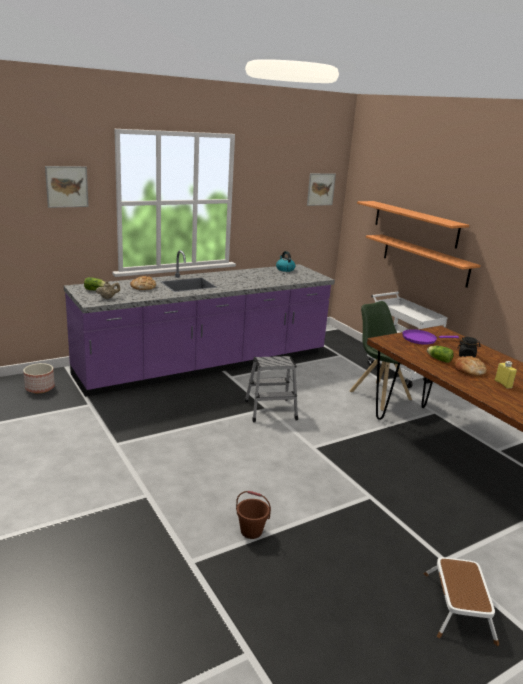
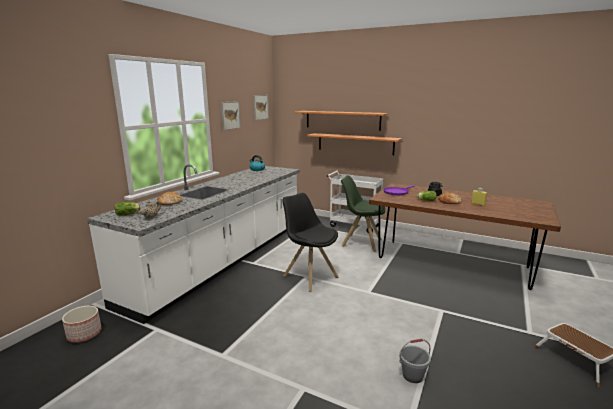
camera: 30 degrees left, 5 degrees down
(67, 186) = (69, 114): picture -> picture (230, 115)
(205, 364) = (223, 260): purple counter -> white counter
(251, 531) = (412, 376): brown bucket -> grey bucket
(271, 410) = (310, 276): grey step ladder -> black chair

